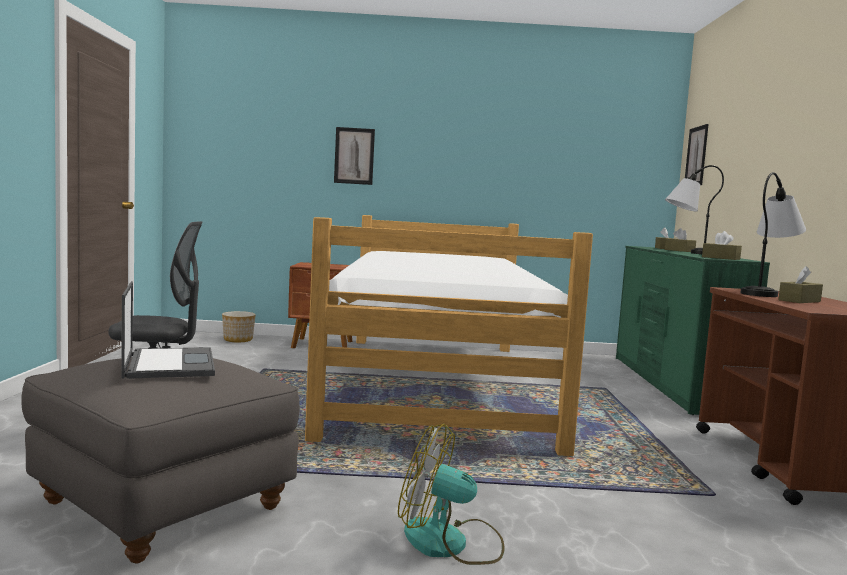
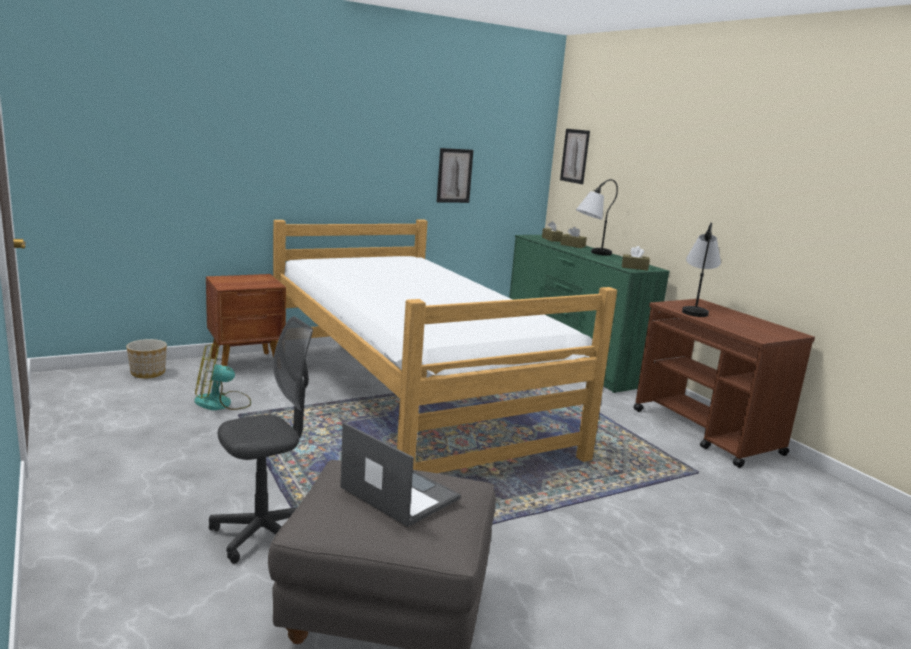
camera: 30 degrees left, 10 degrees up
(354, 156) = (258, 154): picture -> picture (454, 175)
(450, 543) = (611, 569): fan -> fan (222, 403)
(799, 301) = (728, 320): brown tissue box -> none

